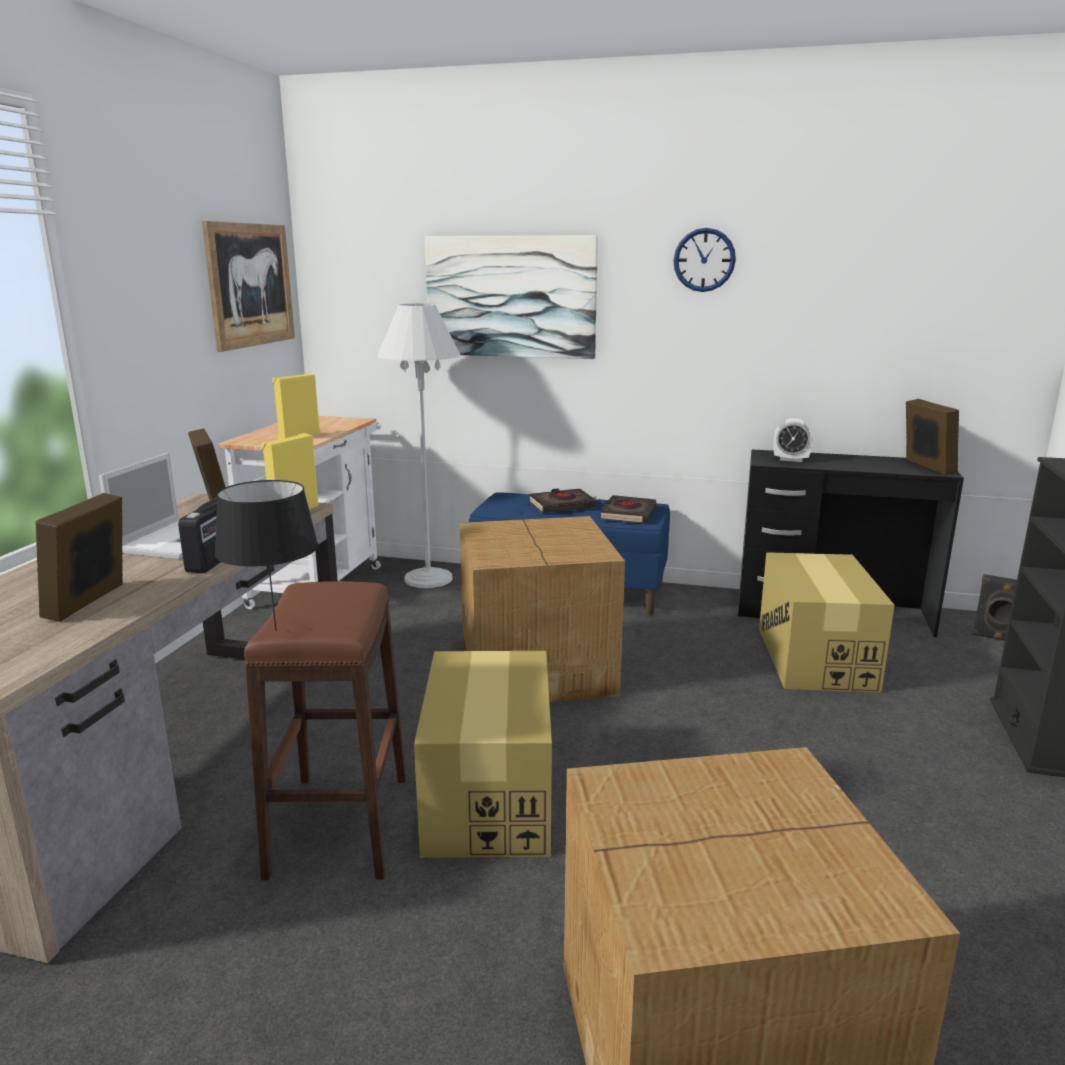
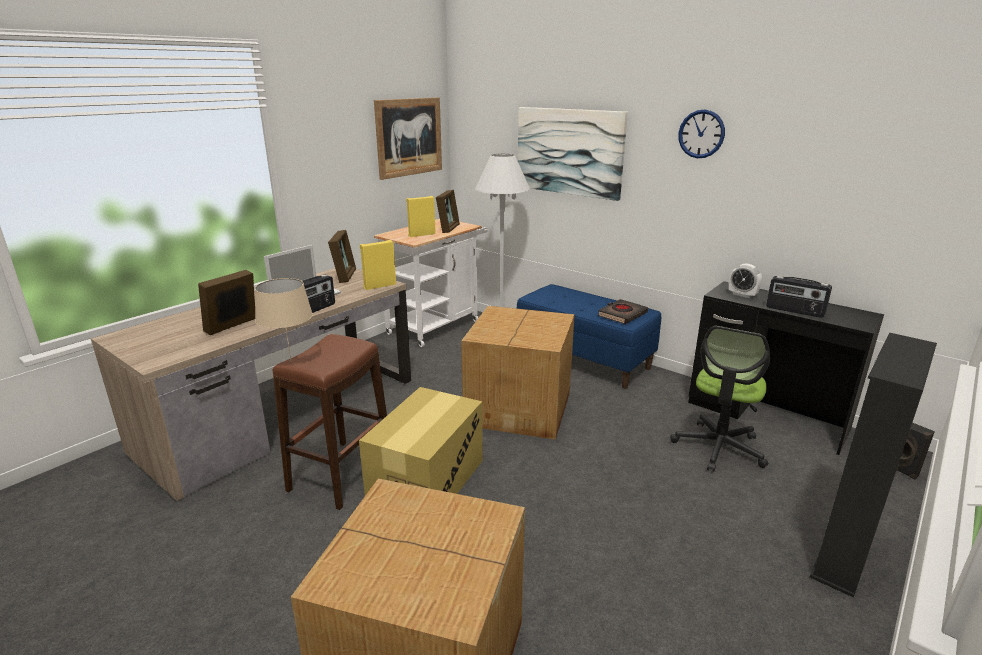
camera: 25 degrees right, 5 degrees up
(274, 631) = (290, 361): black table lamp -> beige table lamp
(562, 506) = (584, 301): black book -> none
(815, 658) = (718, 447): cardboard box -> office chair
(864, 468) = (794, 311): none -> radio
(926, 467) = (852, 318): picture frame -> picture frame (448, 228)

